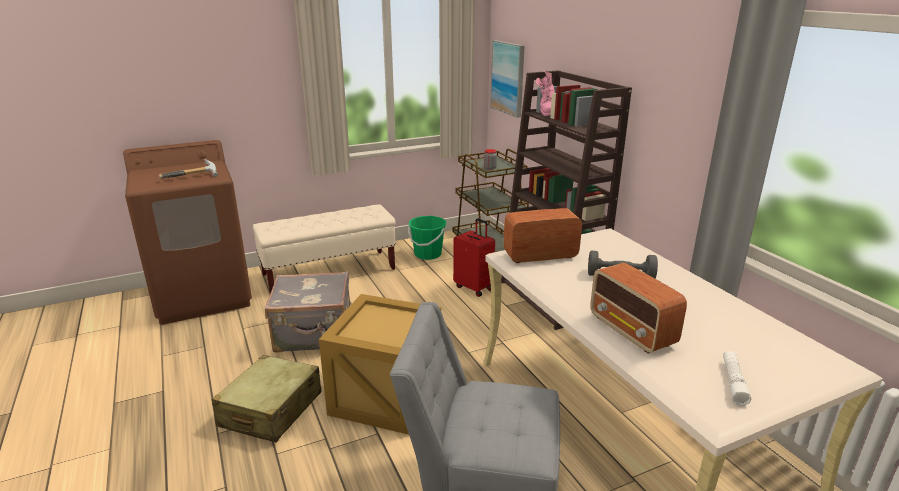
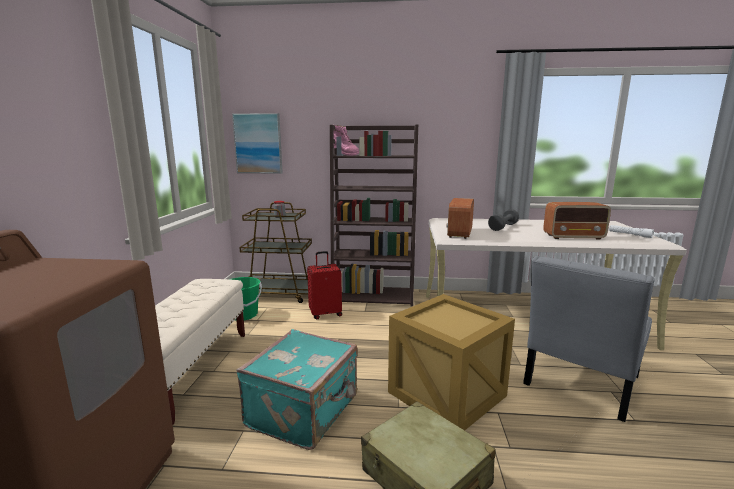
camera: 60 degrees left, 10 degrees down
(192, 177) = (75, 275): hammer -> none
(314, 334) = (305, 411): grey suitcase -> turquoise suitcase

